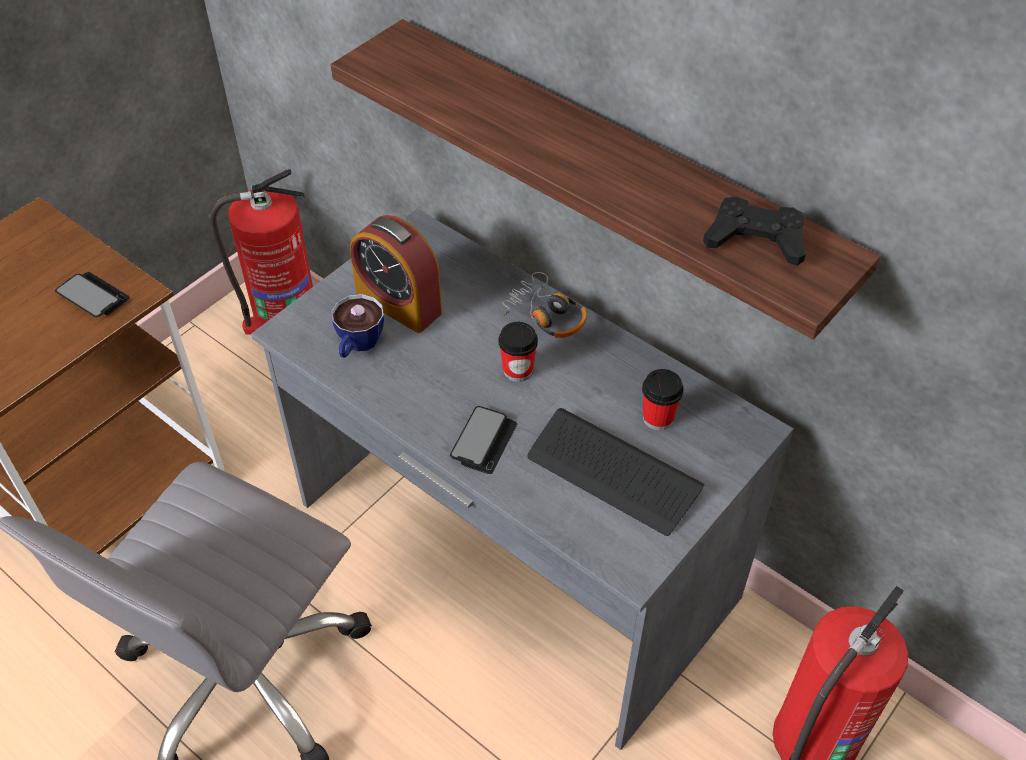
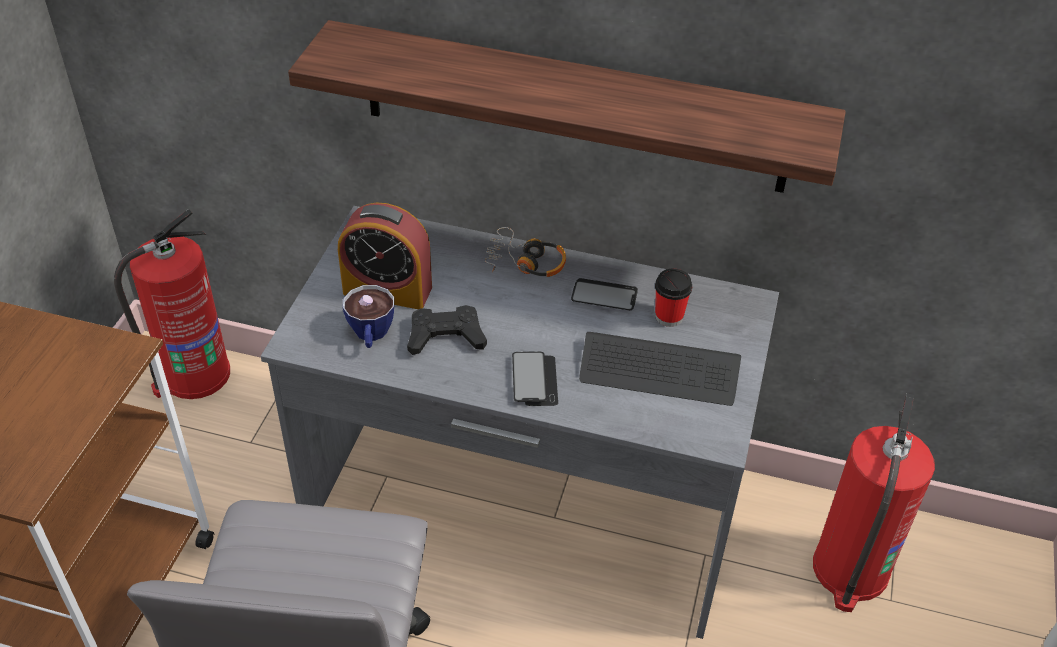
camera: 25 degrees left, 5 degrees down
(93, 296) = (81, 366): phone -> phone (604, 296)
(518, 370) = (528, 314): cup -> none
(756, 238) = (747, 121): black game controller -> black game controller (446, 336)

